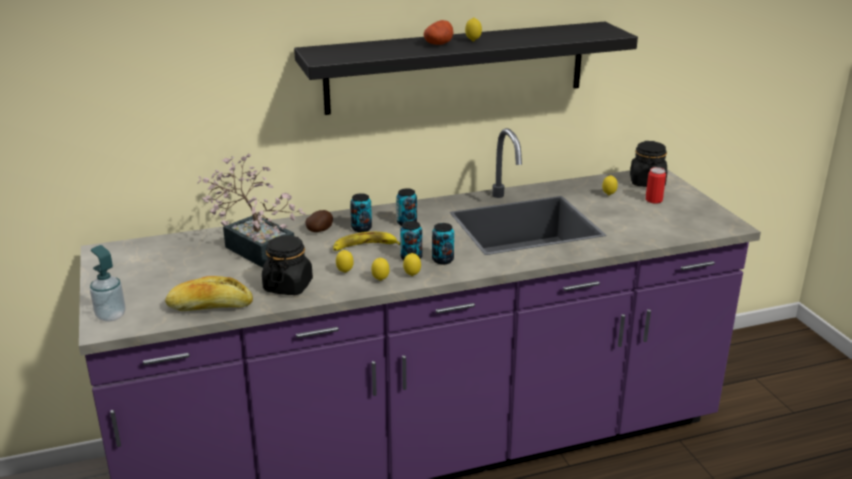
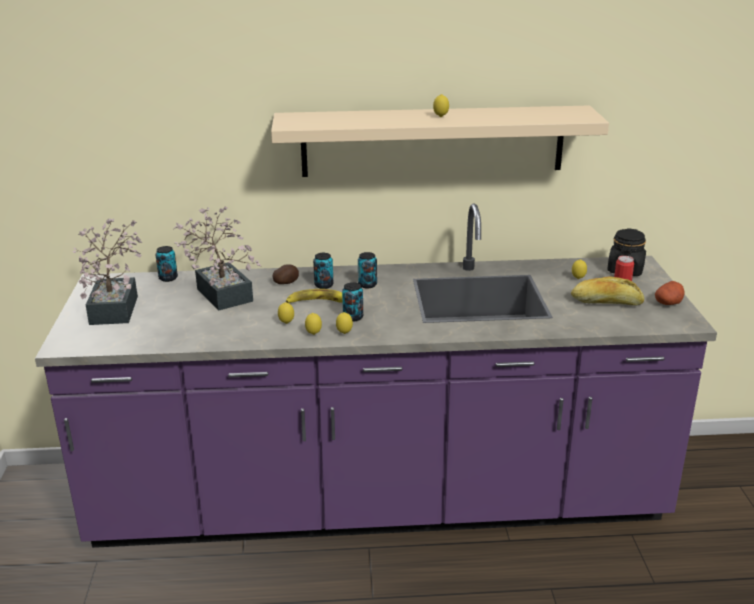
camera: 15 degrees right, 0 degrees up
(111, 315) = (73, 336): soap dispenser -> none
(143, 276) = (116, 306): none -> potted plant
(210, 307) = (155, 339): bread -> bread (606, 303)
(288, 286) = (230, 329): black jar -> none
(438, 44) = (406, 117): potato -> potato (668, 303)
(442, 260) = (380, 322): can -> can (168, 278)
(457, 67) = (432, 141): black shelf -> beige shelf

